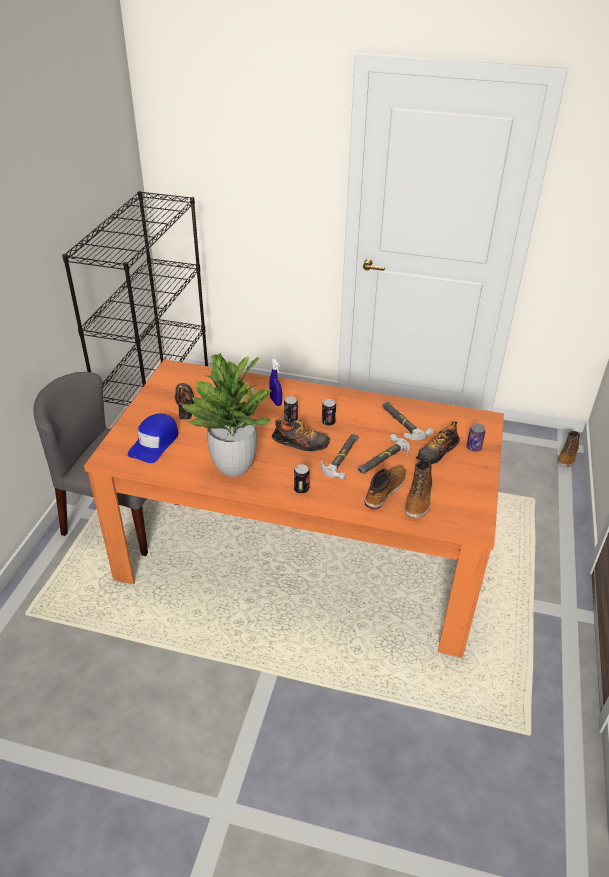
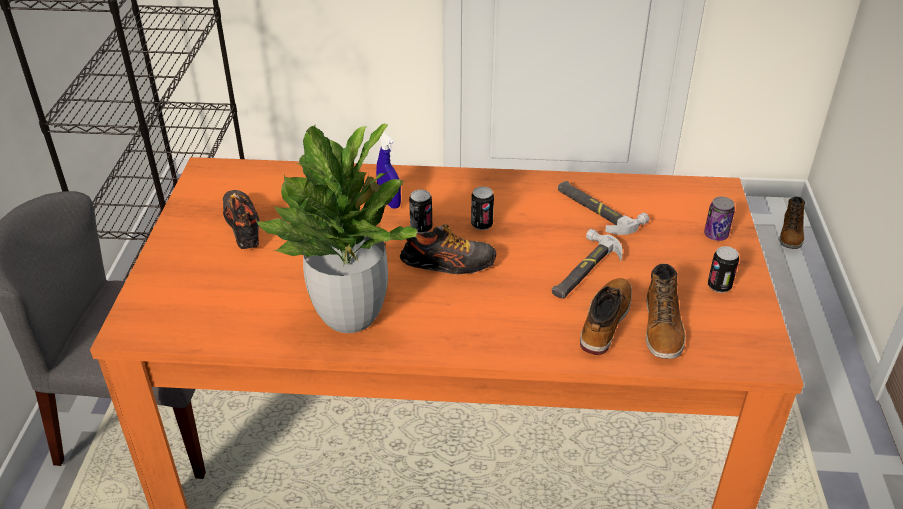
camera: 10 degrees left, 0 degrees up
(155, 443) = (206, 294): blue cap -> none
(301, 489) = (471, 338): can -> can (719, 286)
(343, 457) = (522, 277): hammer -> none
(437, 452) = (664, 250): shoe -> none

